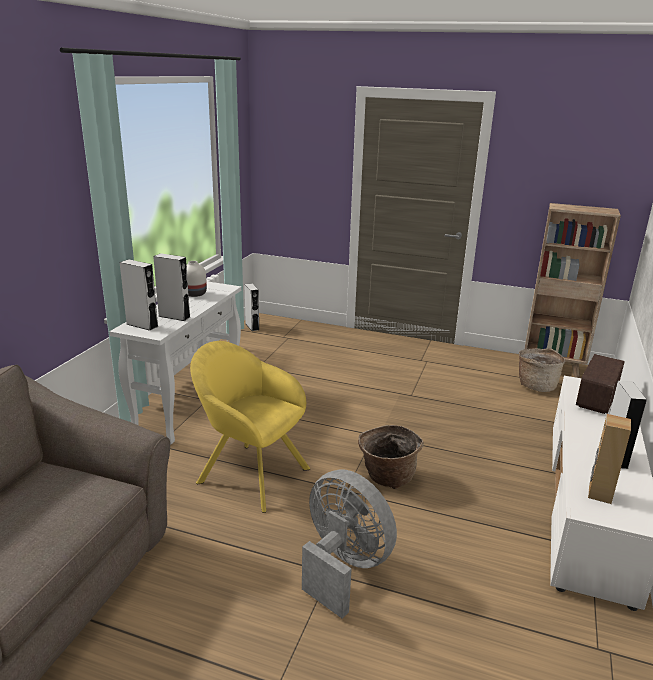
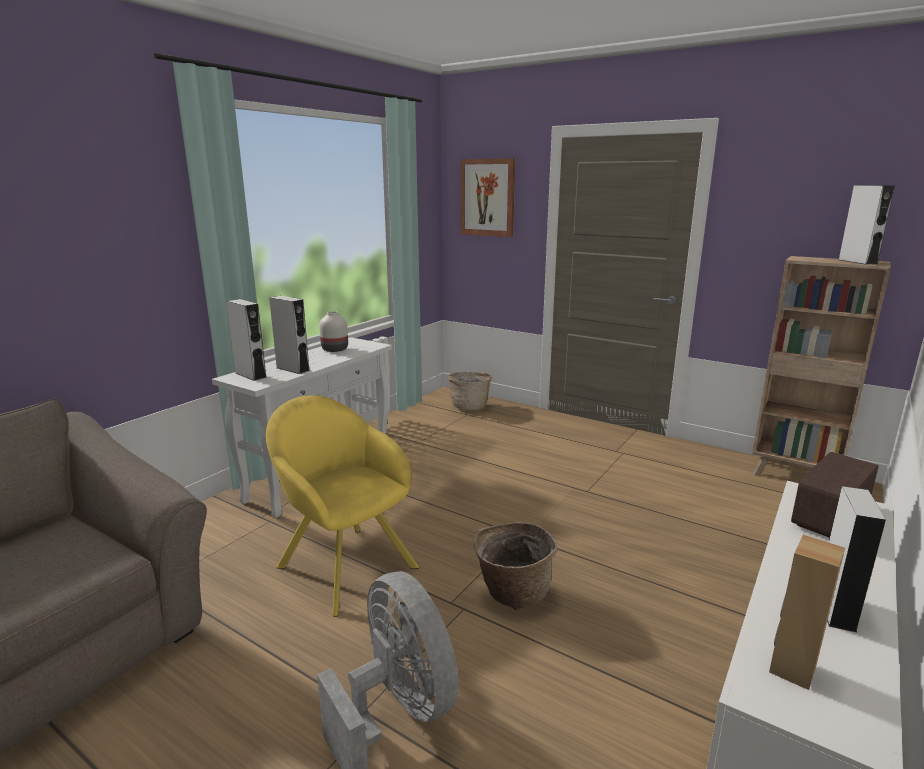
camera: 15 degrees right, 5 degrees down
(252, 326) = (433, 400): grey speaker -> grey speaker (857, 262)
(296, 144) = (487, 197): none -> picture
(536, 385) = (764, 495): basket -> basket (469, 406)

